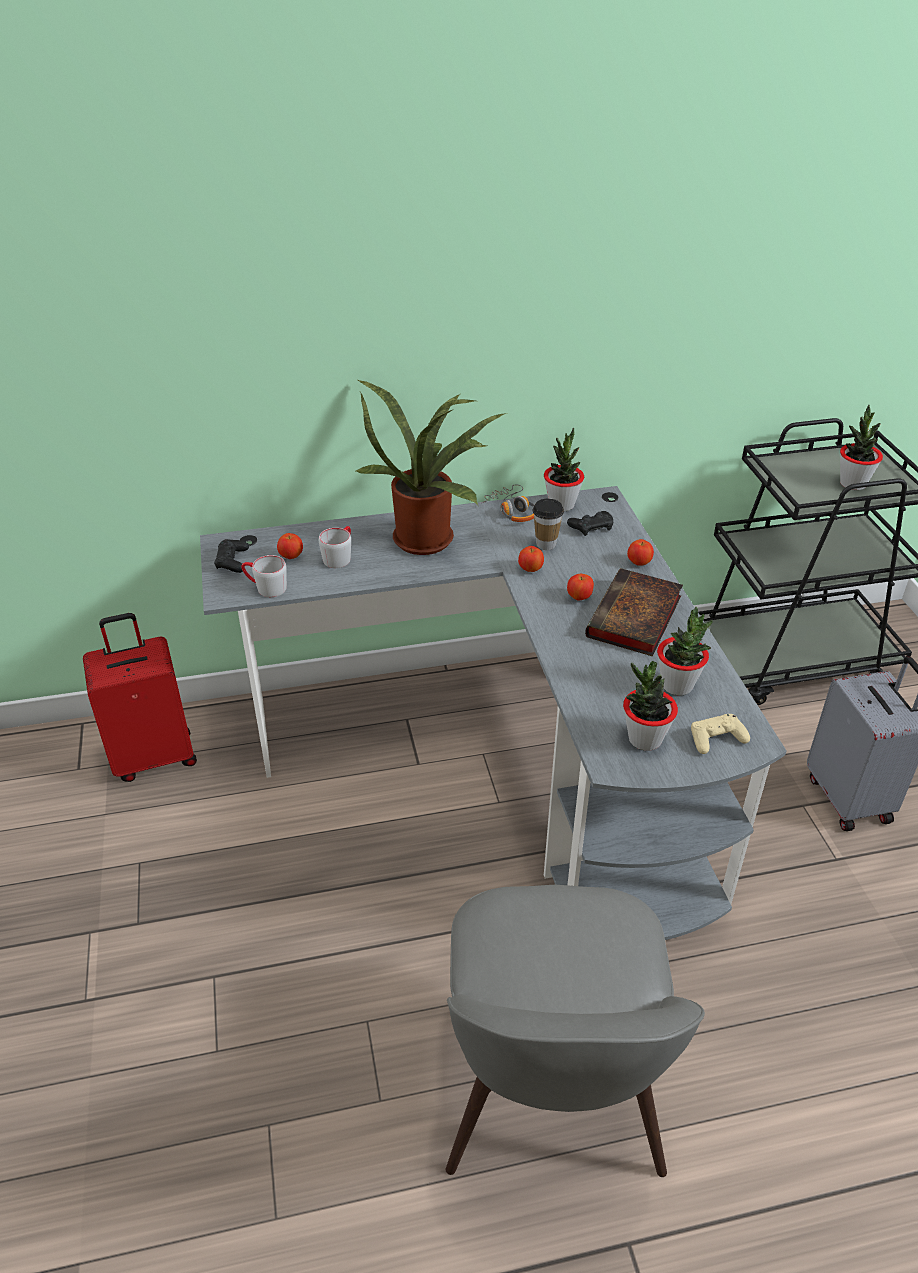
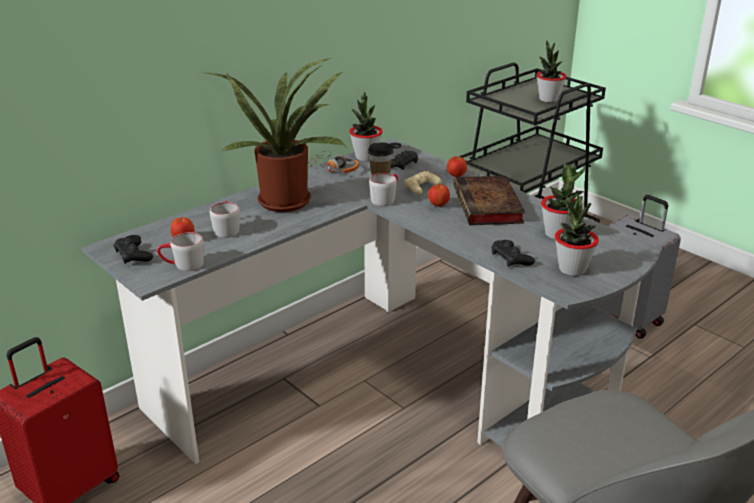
camera: 30 degrees left, 10 degrees down
(530, 570) = (386, 198): apple -> grey mug
(589, 699) = (511, 258): none -> black game controller
(716, 738) = (614, 254): beige game controller -> beige game controller (421, 187)

